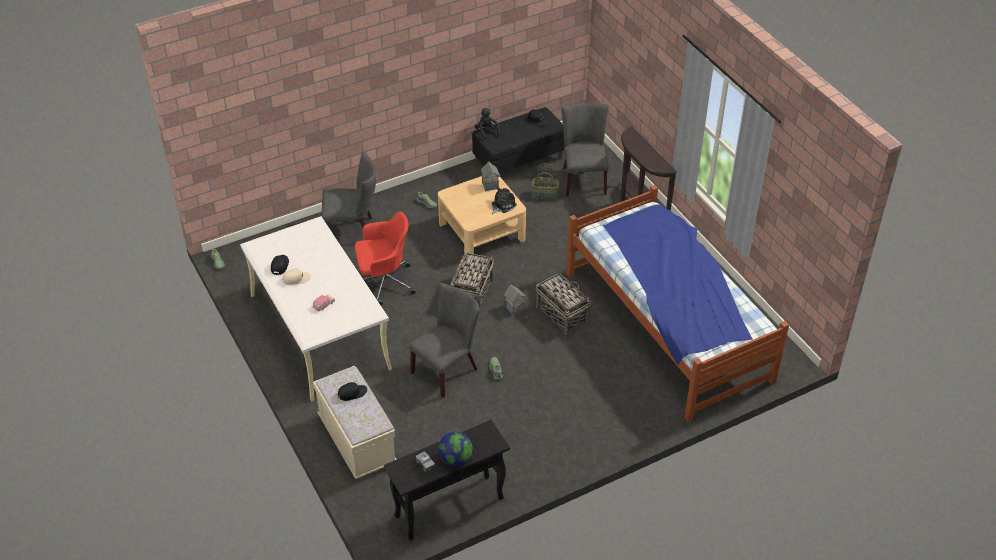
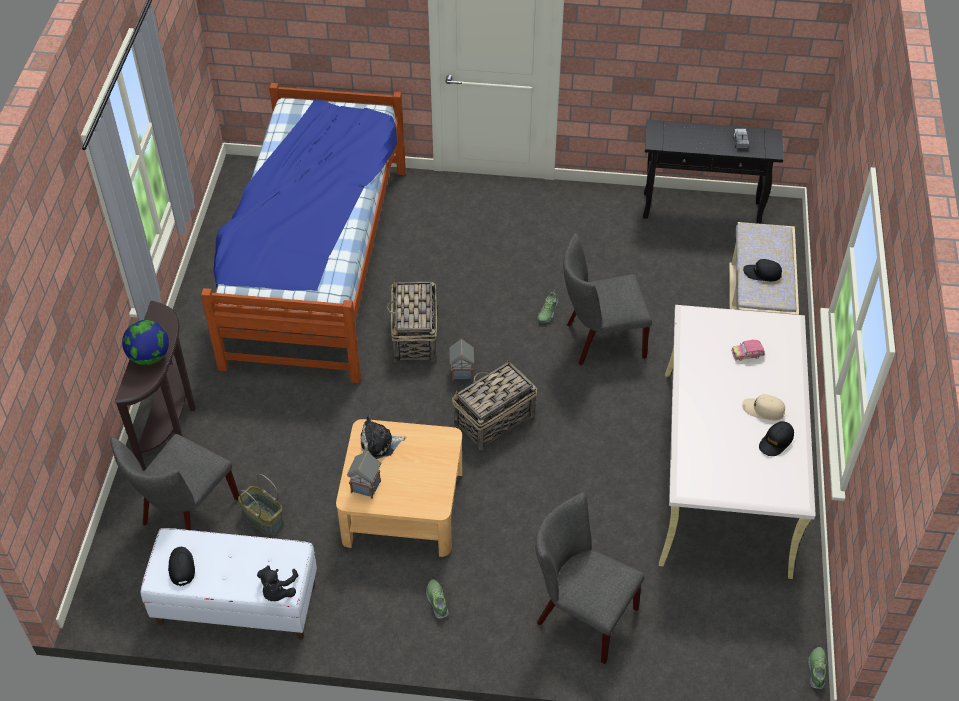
camera: 145 degrees left, 5 degrees up
(384, 282) = (594, 498): red office chair -> none
(455, 459) = (707, 132): globe -> globe (149, 357)
(518, 160) = (236, 604): black bench -> white bench

